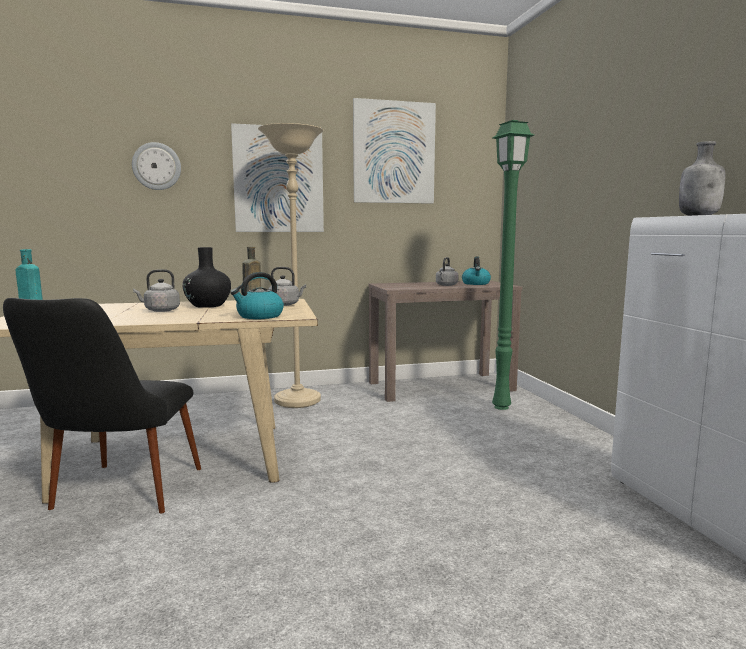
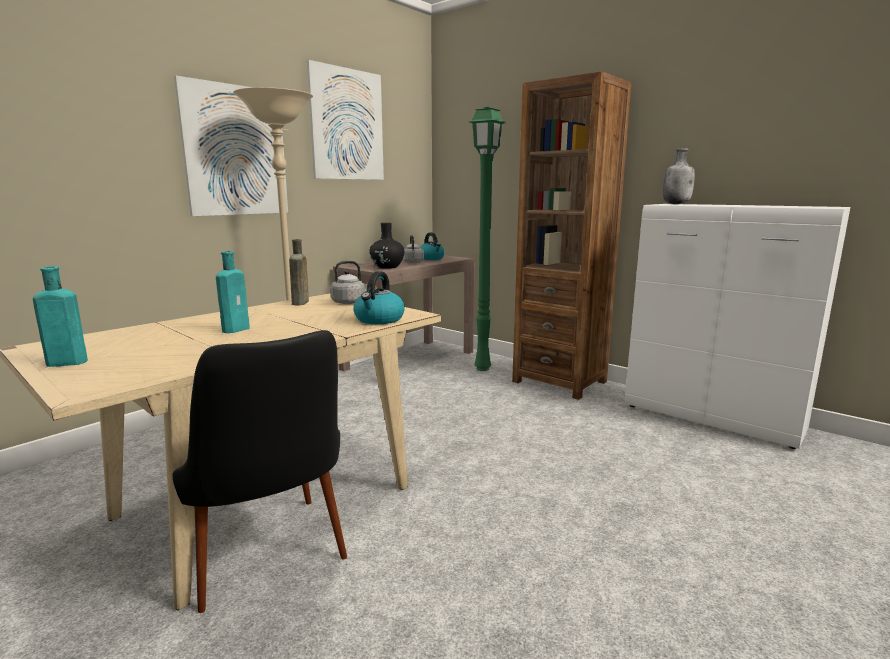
camera: 35 degrees left, 5 degrees up
(156, 166) = (75, 127): wall clock -> none
(160, 310) = (237, 329): grey kettle -> turquoise bottle
(208, 305) = (270, 314): black vase -> black vase (387, 267)
(570, 437) = (559, 381): none -> brown bookcase

